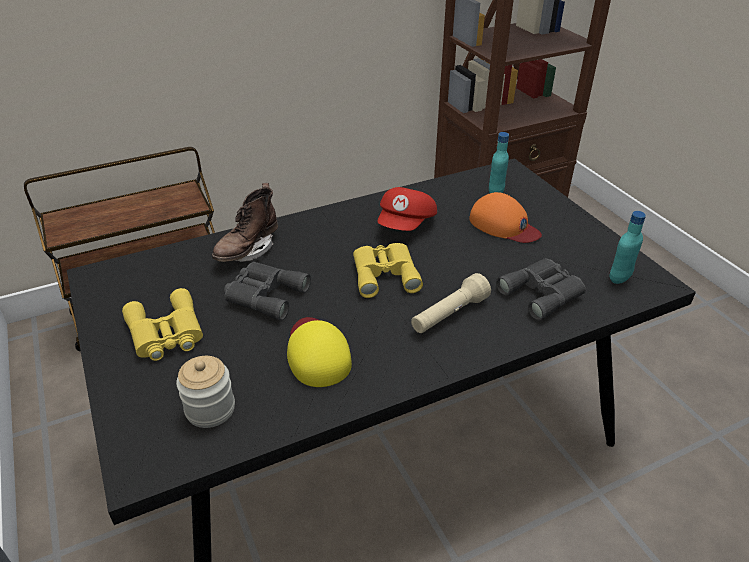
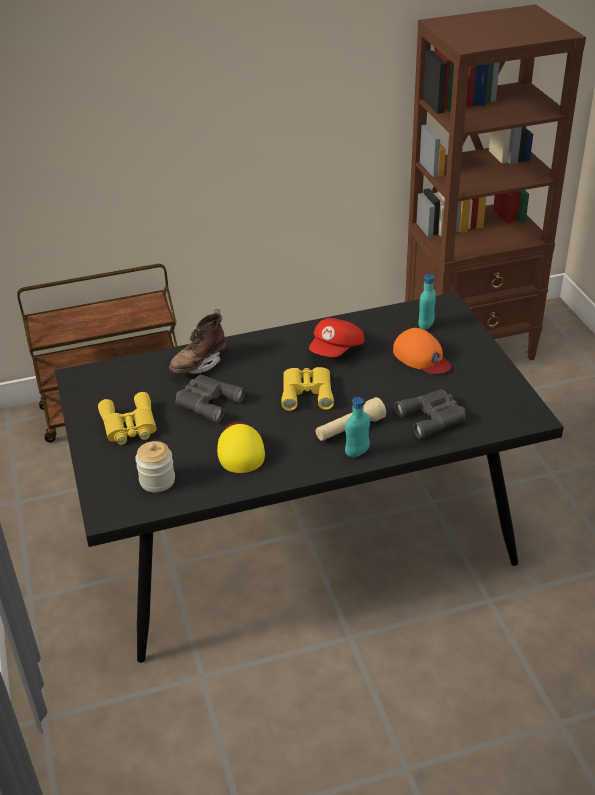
camera: 10 degrees right, 0 degrees up
(619, 278) = (503, 410): turquoise bottle -> turquoise bottle (357, 452)

